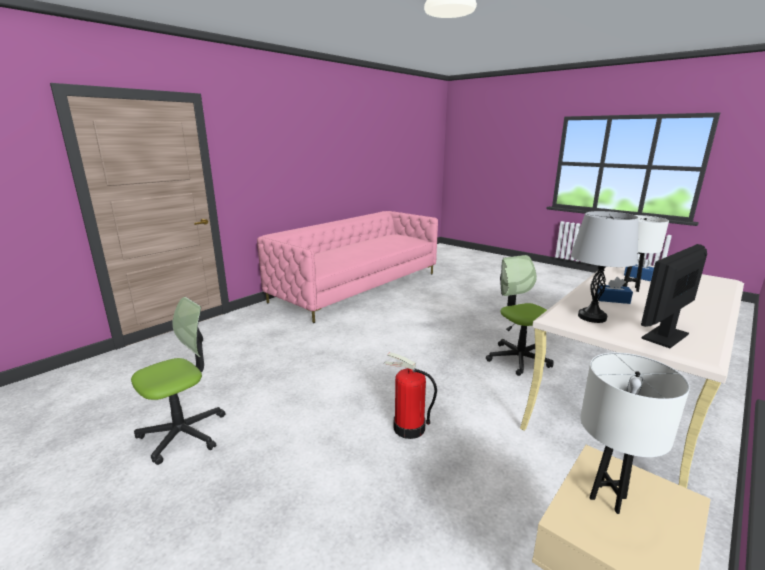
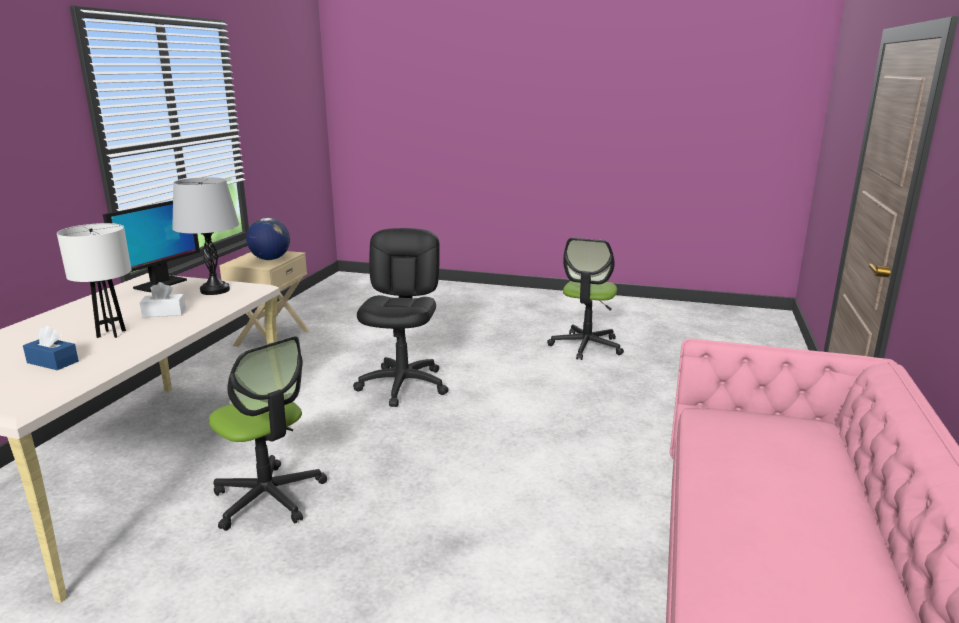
camera: 155 degrees right, 0 degrees up
(408, 428) = (403, 385): fire extinguisher -> black office chair
(608, 498) = (270, 259): white table lamp -> globe
(612, 299) = (164, 313): blue tissue box -> white tissue box

